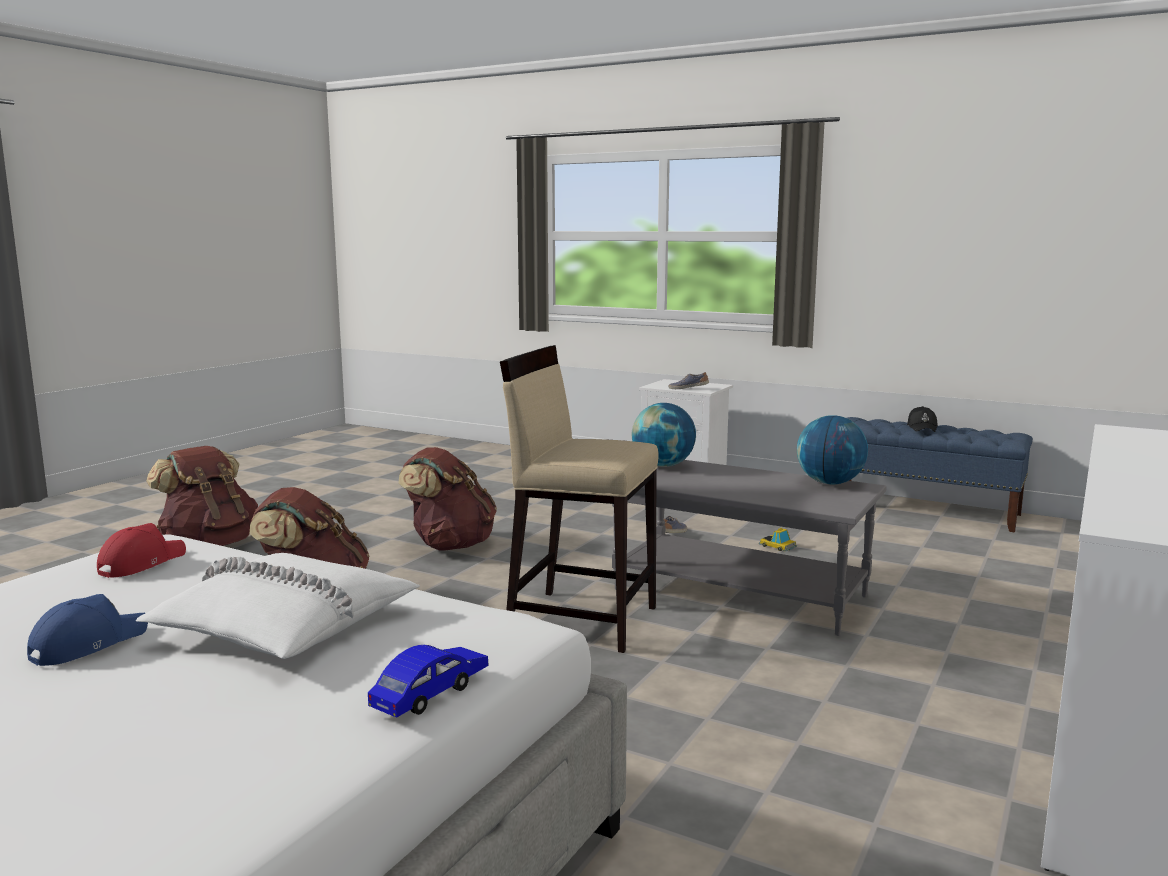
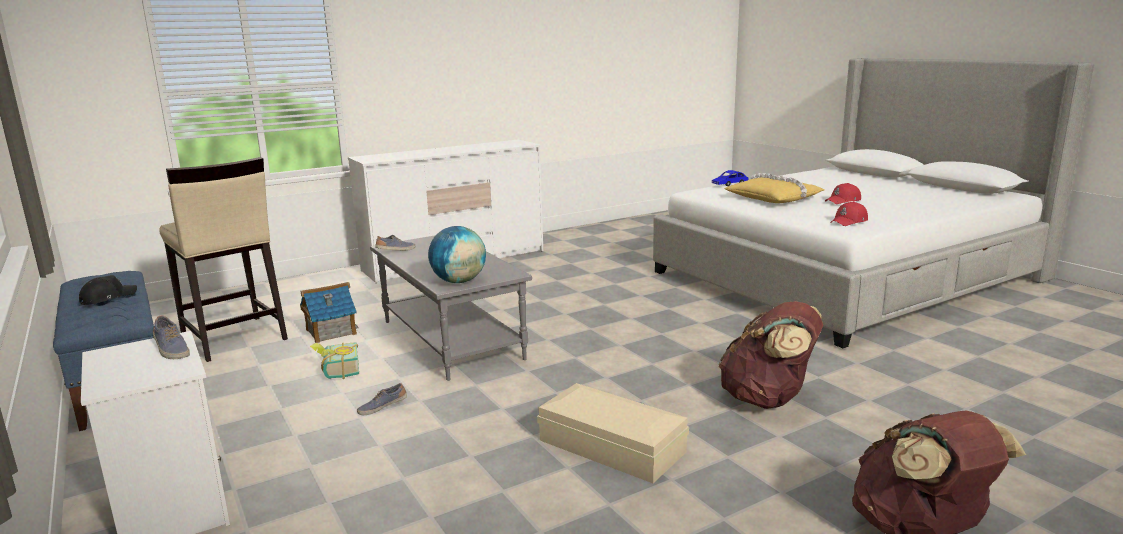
camera: 150 degrees left, 5 degrees up
(87, 644) = (843, 201): blue cap -> red cap
(284, 626) = (774, 198): white pillow -> yellow pillow
(449, 545) = (612, 447): brown backpack -> beige storage box
(581, 619) = (578, 343): beige stool -> beige stool (233, 339)
(777, 546) = (336, 371): toy car -> book
(830, 483) = (396, 251): globe -> shoe
(892, 574) = (330, 332): none -> toy house

